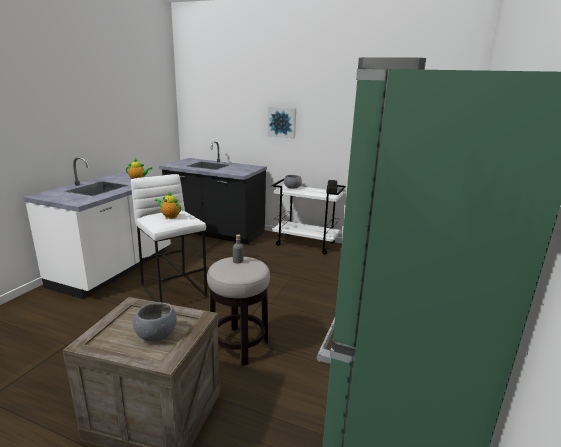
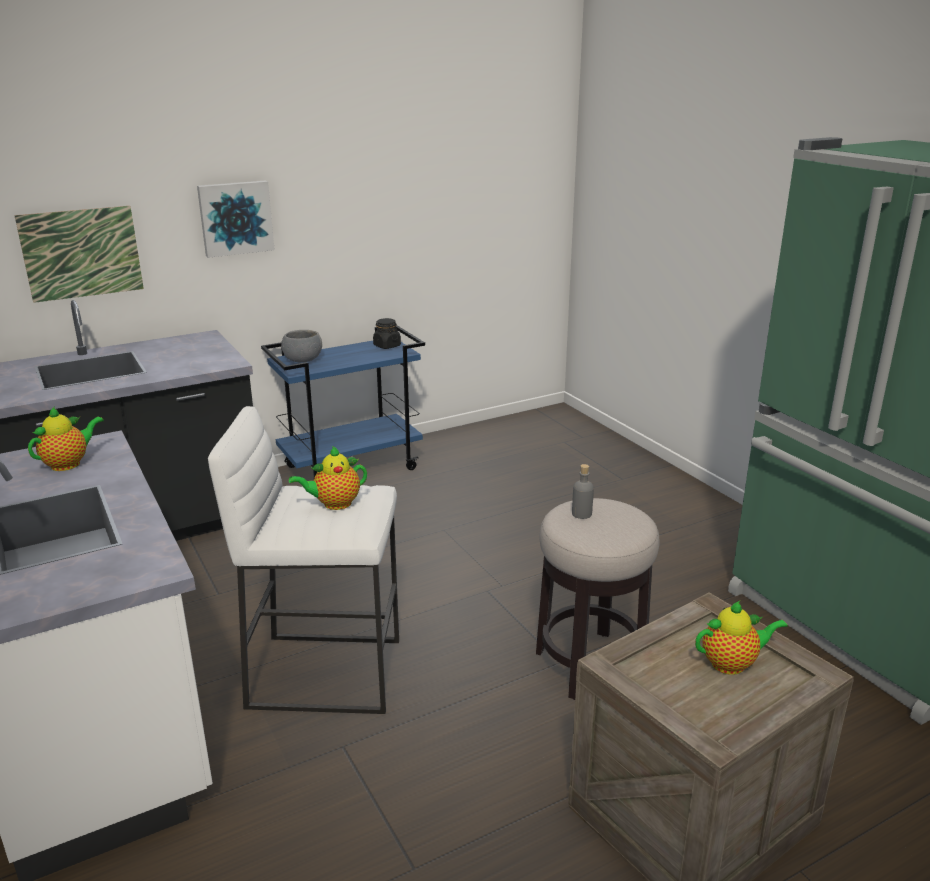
camera: 50 degrees left, 5 degrees up
(156, 334) = (732, 663): grey bowl -> teapot
(227, 126) = (81, 253): none -> picture
(306, 244) = (352, 467): white cart -> blue cart

